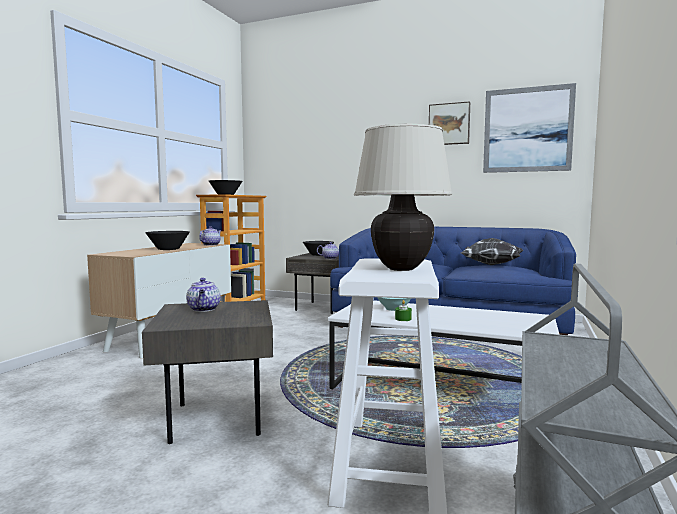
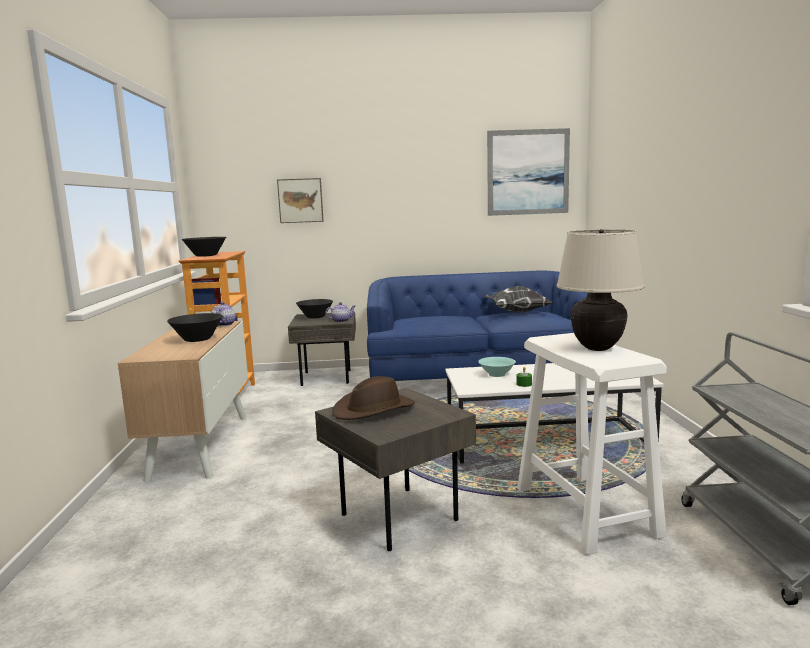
camera: 25 degrees left, 5 degrees up
(204, 309) = (374, 409): teapot -> brown hat
(449, 124) = (451, 164): picture -> picture (300, 200)

